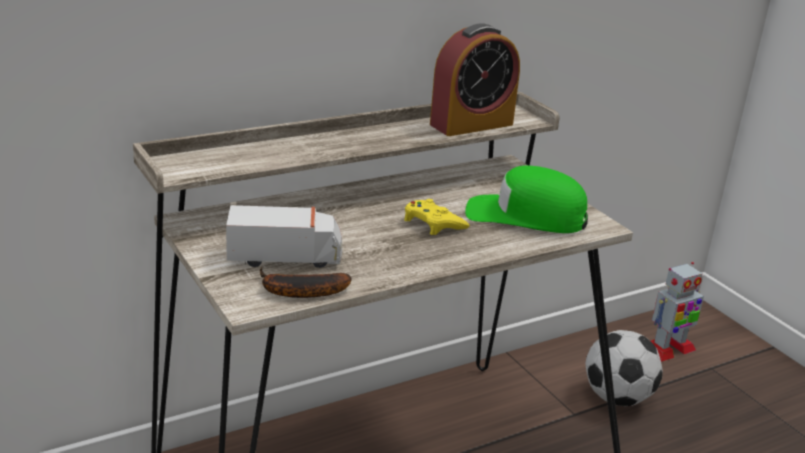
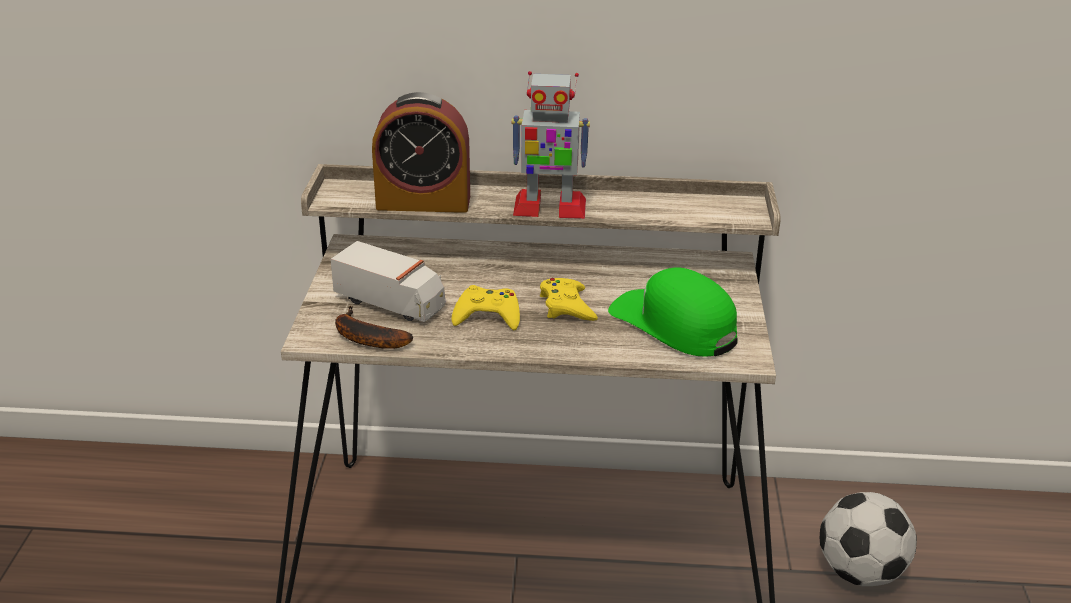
camera: 35 degrees right, 5 degrees up
(380, 246) = (488, 315): none -> yellow game controller
(471, 124) = (675, 209): alarm clock -> alarm clock (423, 202)
(668, 348) = (984, 541): toy robot -> toy robot (548, 207)

